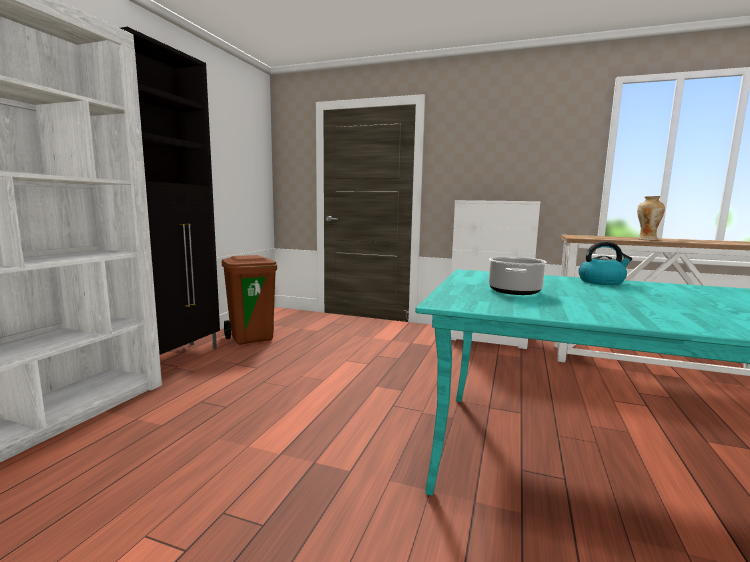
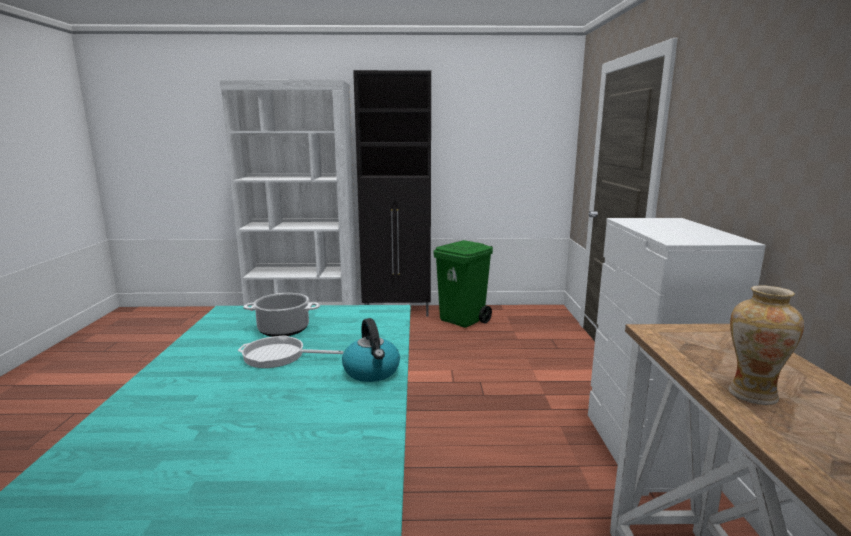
camera: 70 degrees right, 5 degrees up
(252, 338) = (463, 320): brown trash can -> green trash can
(582, 294) = (278, 356): none -> frying pan

